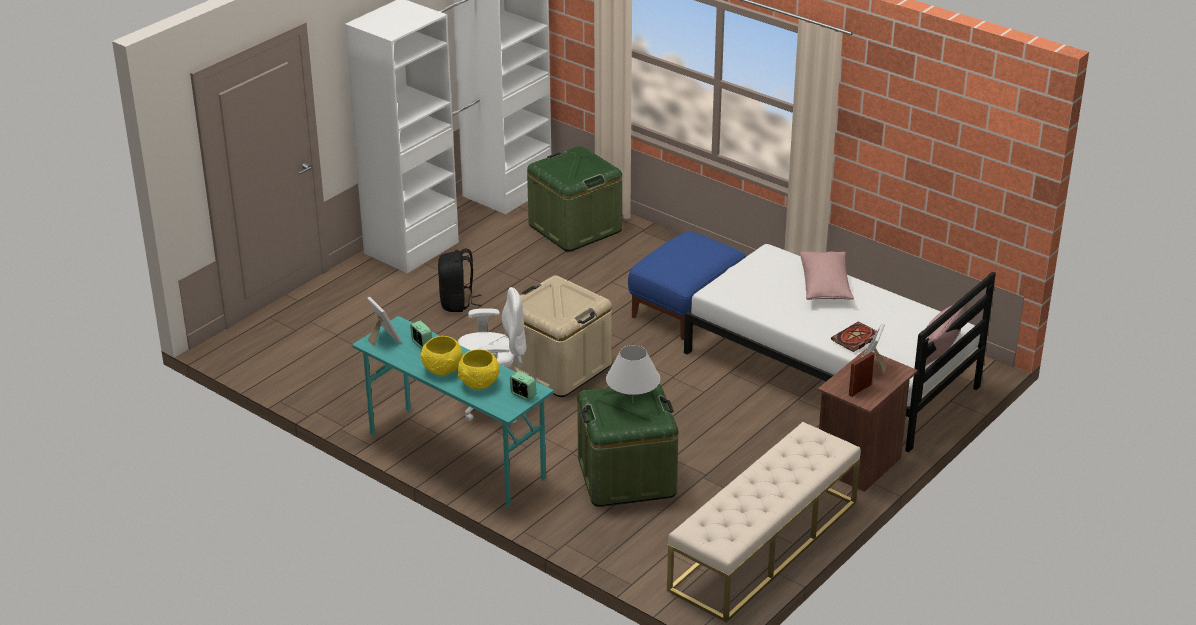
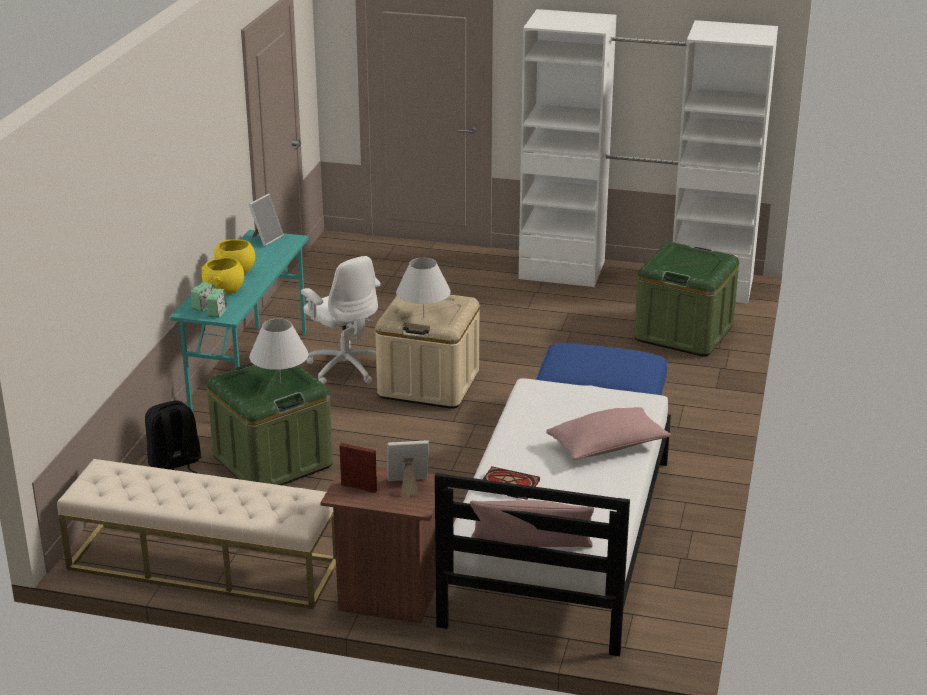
camera: 65 degrees right, 5 degrees down
(422, 344) = (270, 254): alarm clock -> alarm clock (204, 306)
(457, 303) = (491, 312): black backpack -> black backpack (175, 464)
(570, 308) = (423, 318): none -> white table lamp

